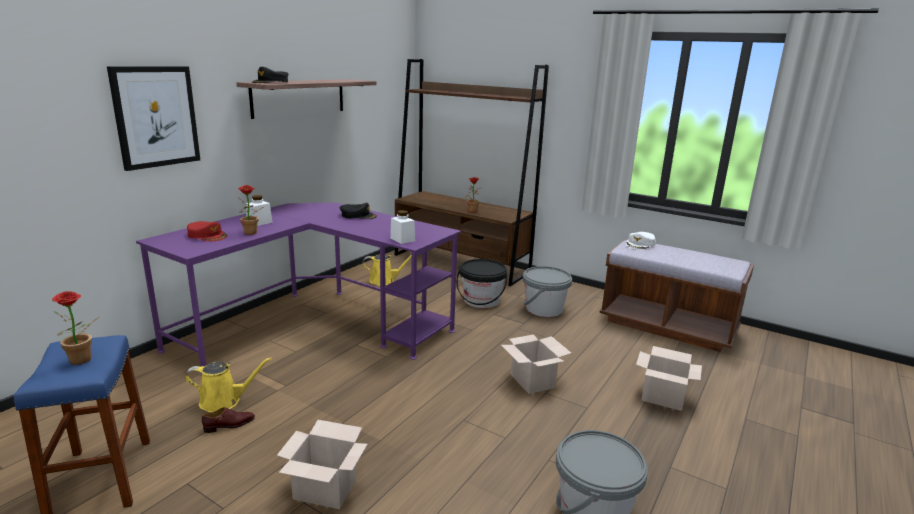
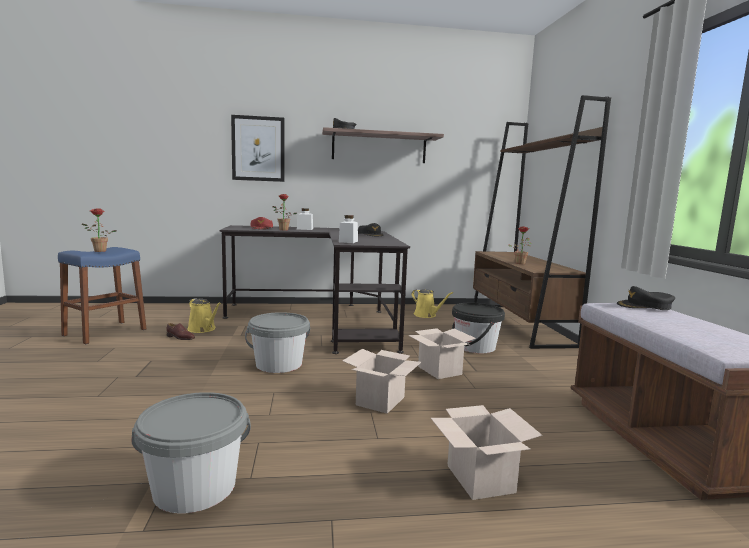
camera: 50 degrees right, 10 degrees down
(314, 326) = (323, 320): purple desk -> black desk
(323, 490) = (135, 377): cardboard box -> cardboard box (438, 370)
(544, 309) = (524, 371): grey bucket -> grey bucket (279, 364)
(640, 244) = (645, 306): white cap -> black cap

